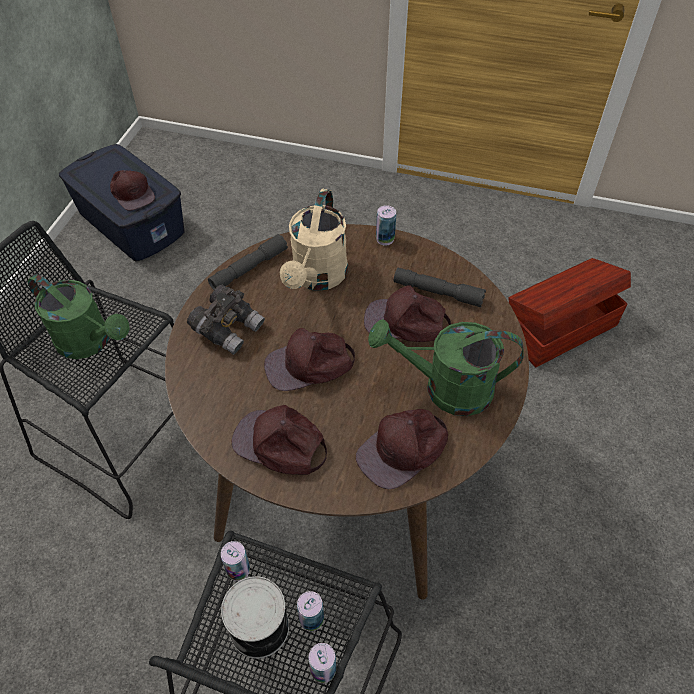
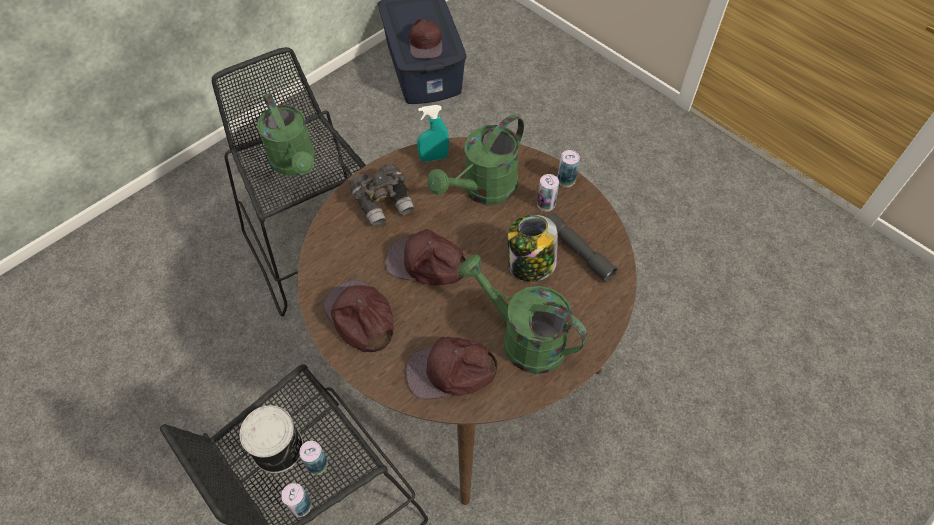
camera: 30 degrees right, 5 degrees up
(238, 570) = (290, 398): can -> can (546, 204)
(249, 269) = (433, 157): grey flashlight -> turquoise spray bottle
(317, 278) = (483, 191): beige watering can -> green watering can
(406, 323) = (530, 265): brown cap -> jar
(558, 328) = (749, 335): brown storage box -> none

